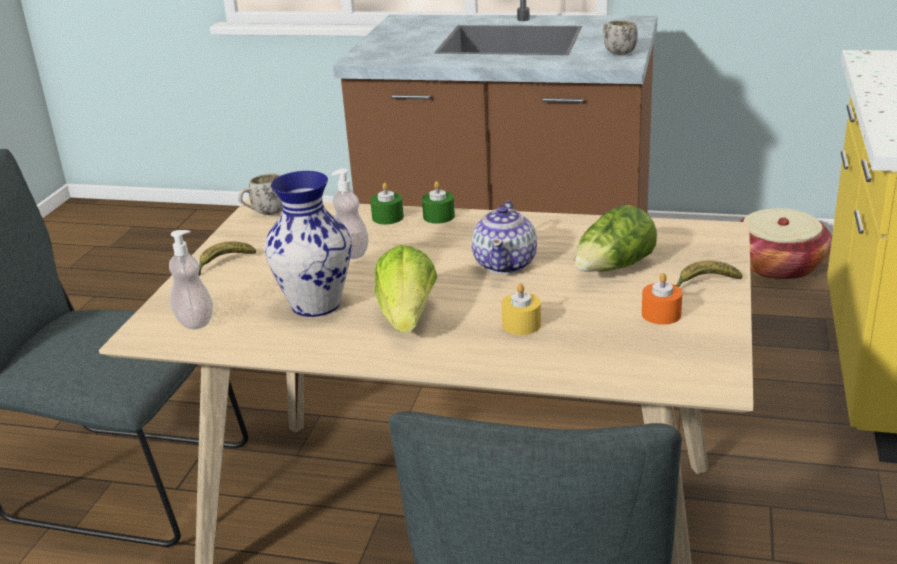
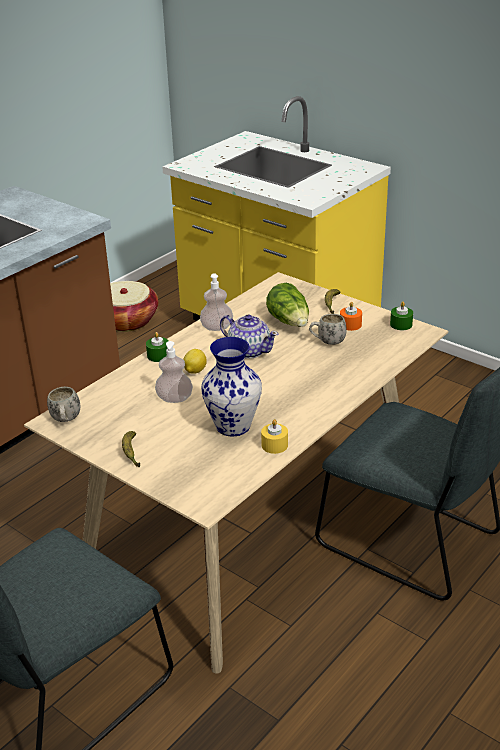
camera: 65 degrees left, 5 degrees up
(195, 322) = (208, 478): soap dispenser -> soap dispenser (217, 327)
(387, 217) = (136, 374): green candle -> green candle (401, 324)
(407, 317) = (281, 397): lettuce -> none
(423, 246) = (194, 371): none -> lemon
(521, 324) = (324, 365): yellow candle -> yellow candle (274, 445)
(616, 52) = (64, 216): white mug -> white mug (327, 342)

